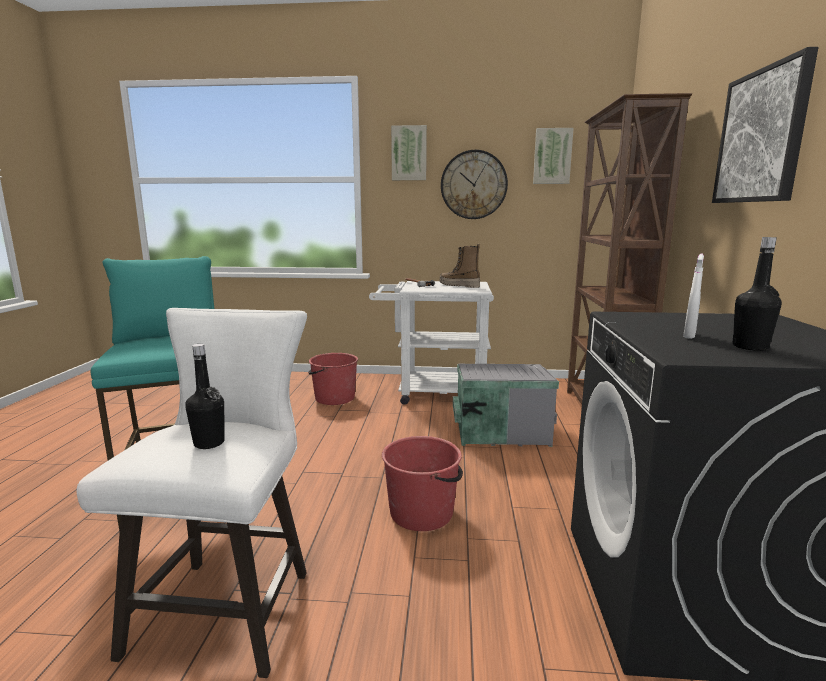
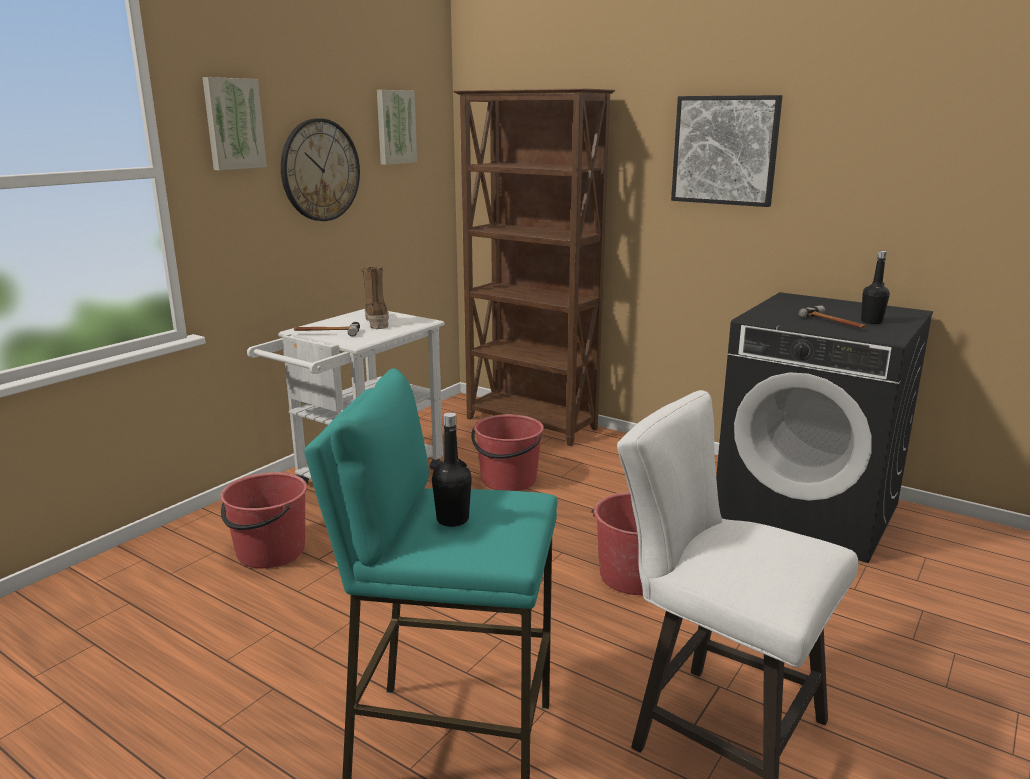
camera: 60 degrees left, 5 degrees up
(209, 443) = (778, 545): black bottle -> black bottle (452, 519)
(459, 286) = (376, 321): boot -> boot turned 105 degrees clockwise
(500, 429) = (508, 480): grey storage box -> red bucket
(689, 335) = (834, 323): white spray bottle -> hammer

